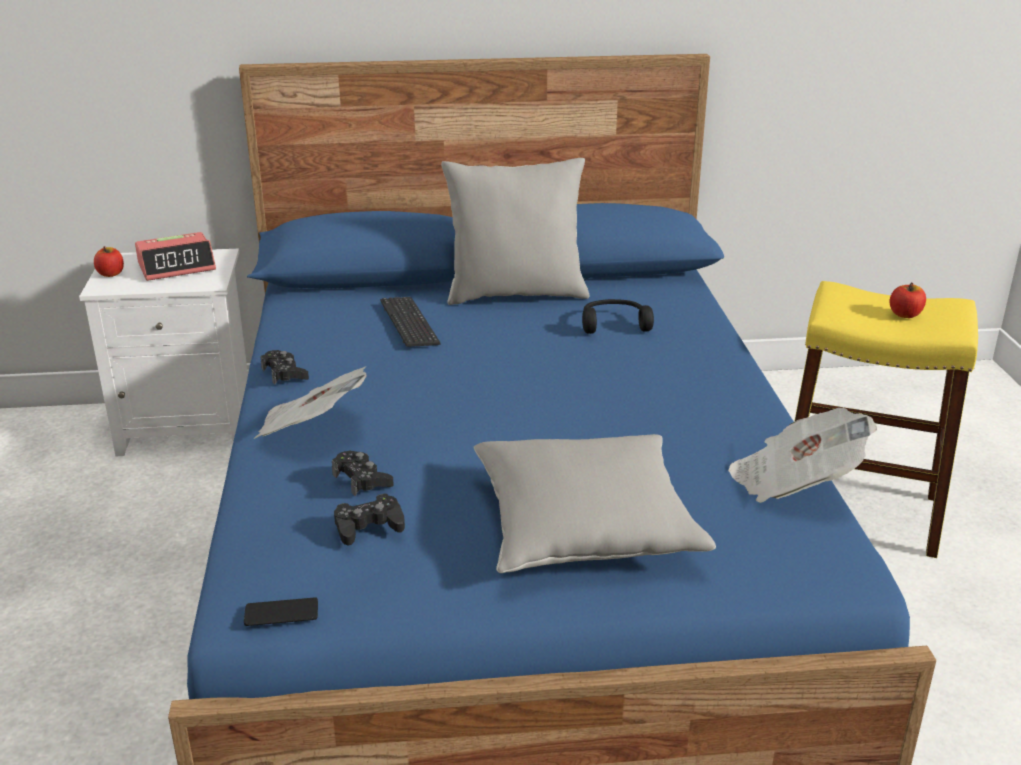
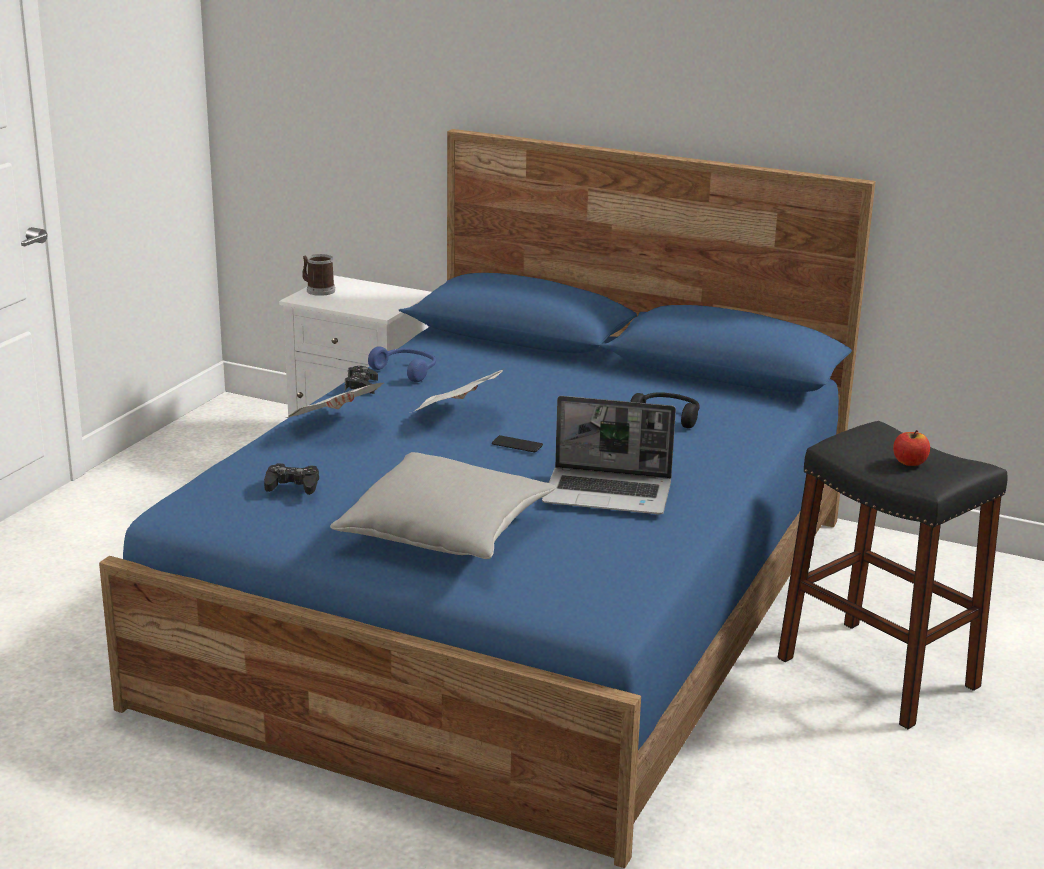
camera: 30 degrees right, 5 degrees down
(111, 274) = (318, 290): apple -> mug
(177, 266) = (371, 295): alarm clock -> none
(281, 613) = (192, 516): phone -> phone (517, 445)
(312, 342) = (407, 371): none -> blue headphones
(362, 479) = (322, 459): black game controller -> none
(409, 324) = (497, 376): keyboard -> none
(516, 294) = (616, 375): grey pillow -> none
(674, 424) = (609, 494): none -> laptop
(794, 483) = (646, 555): newspaper -> newspaper (456, 415)
(857, 511) = (877, 672): yellow stool -> black stool

